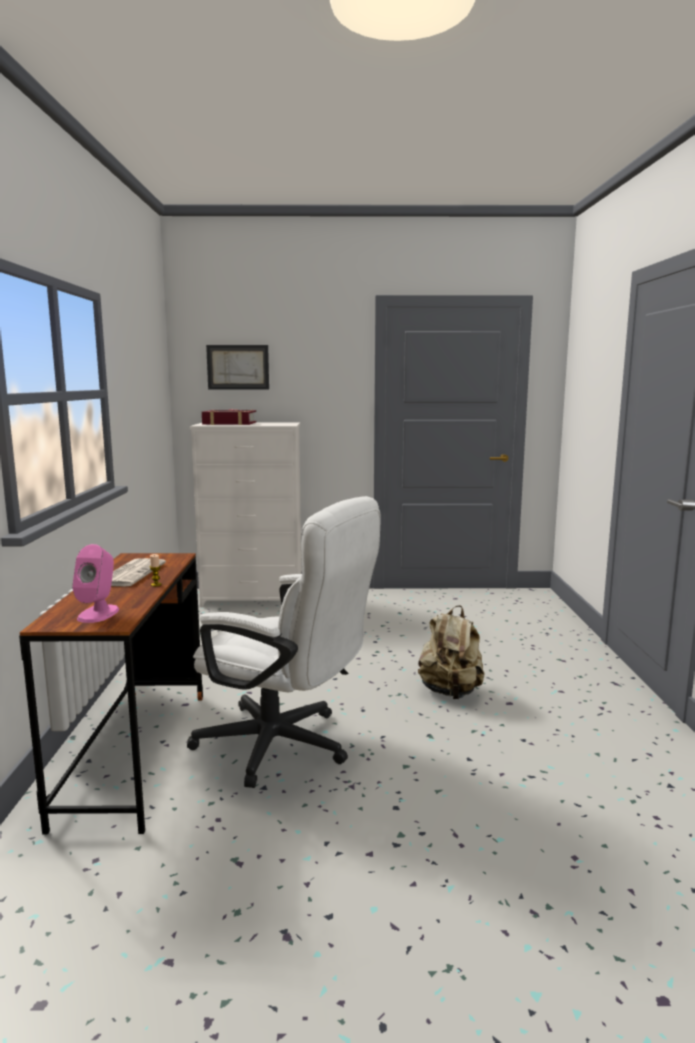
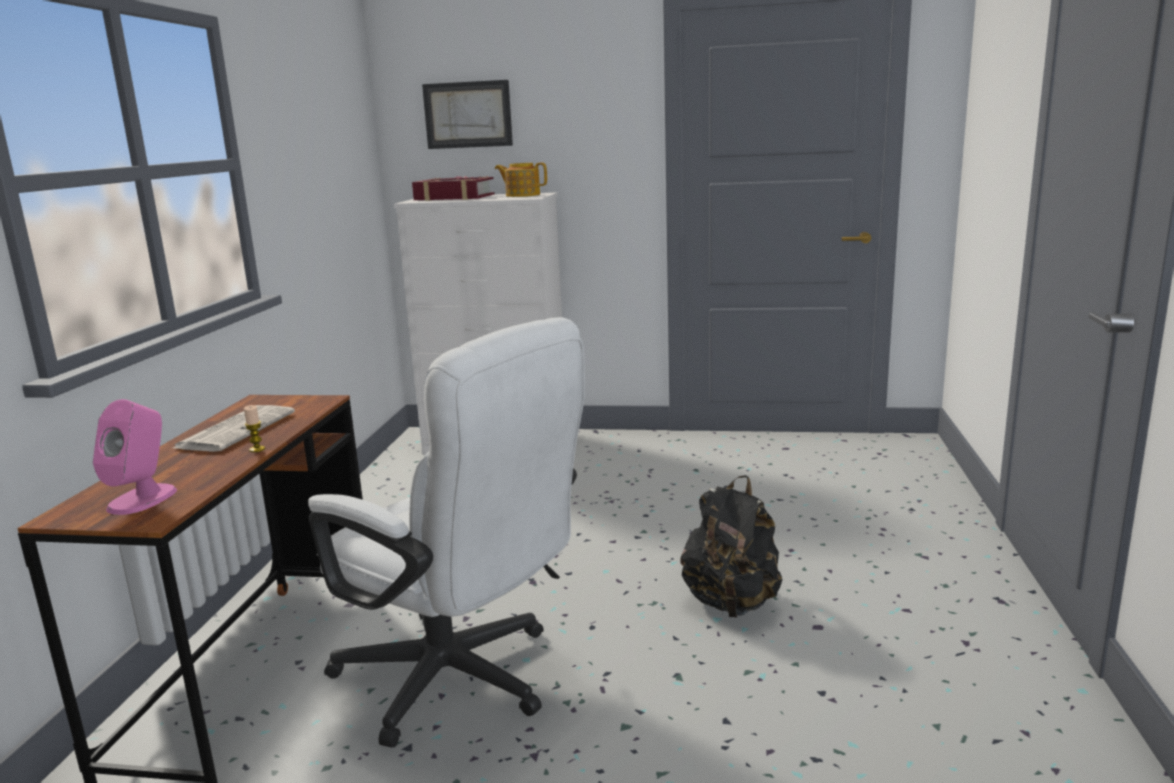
camera: 10 degrees right, 5 degrees up
(278, 423) = (522, 195): none -> teapot
(450, 692) = (732, 603): beige backpack -> black backpack

